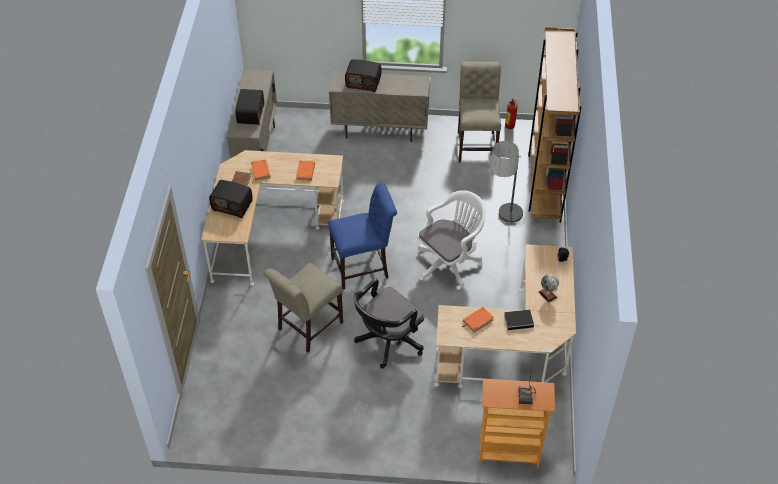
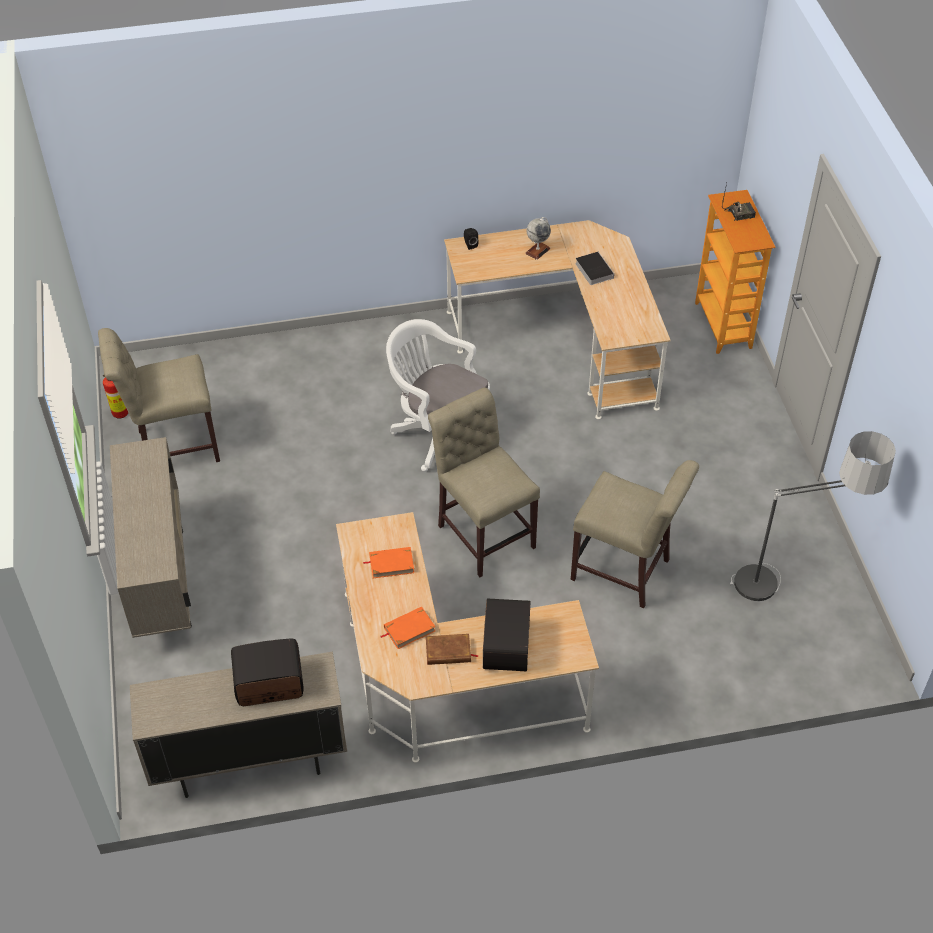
camera: 105 degrees left, 0 degrees up
(363, 82) = (144, 532): radio -> none
(363, 267) = (483, 532): blue chair -> beige chair
(387, 342) = (610, 473): black office chair -> none
(477, 321) = (611, 307): orange book -> none
(504, 228) = (349, 386): floor lamp -> floor lamp (790, 588)
(544, 184) = (245, 355): brown bookcase -> none

